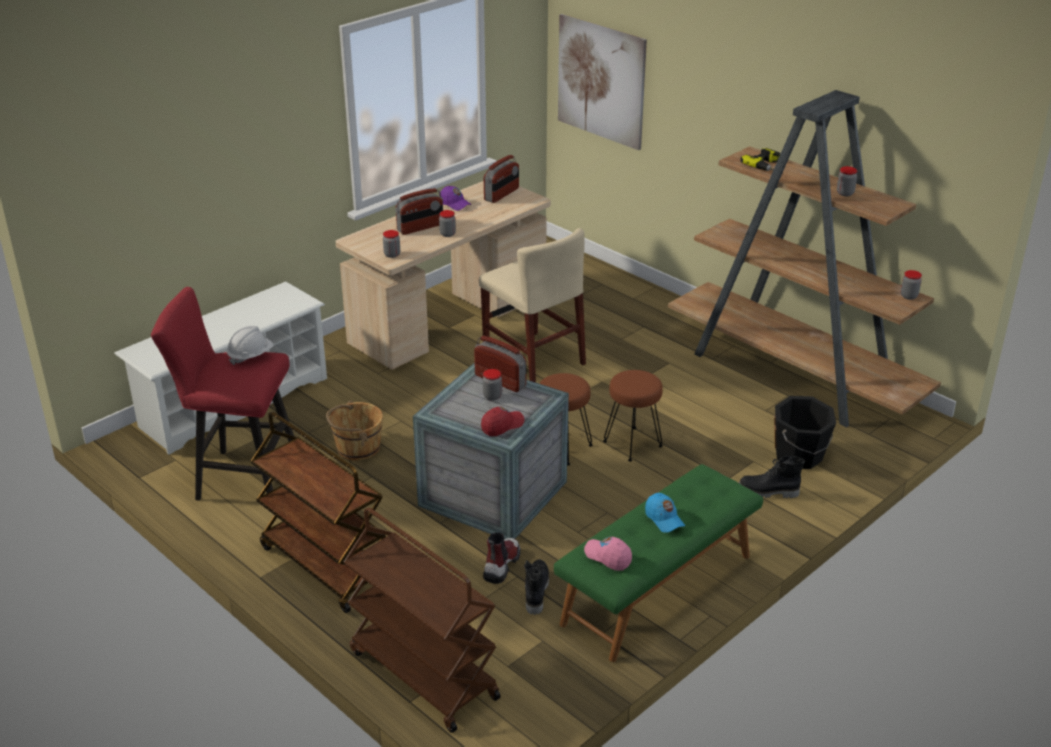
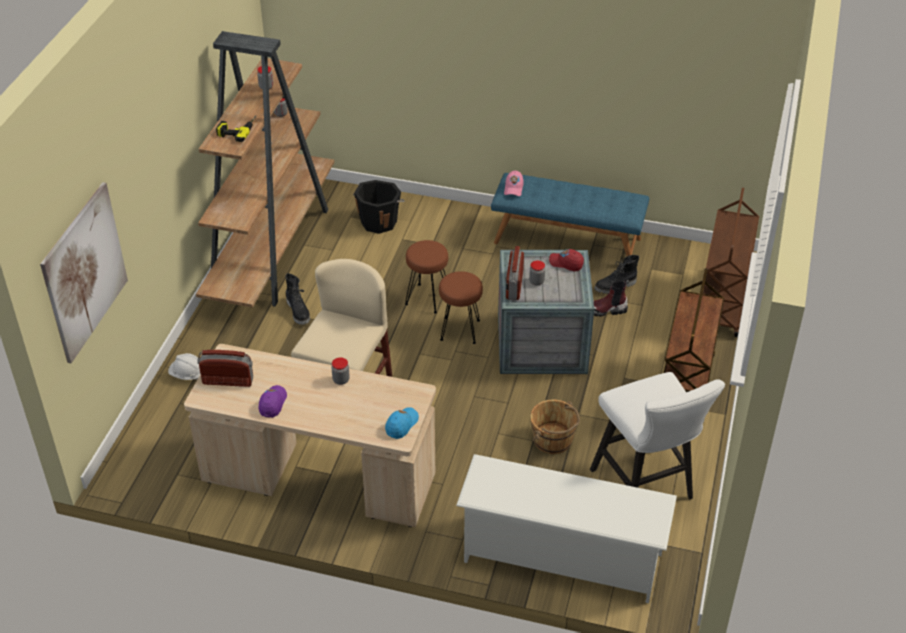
camera: 120 degrees left, 10 degrees up
(240, 478) = (646, 488): red stool -> white stool
(251, 356) = (632, 398): white hard hat -> white hard hat (188, 375)
(392, 254) = (408, 397): jar -> none
(420, 228) = (341, 404): radio -> none
(608, 557) = (620, 205): pink cap -> pink cap (513, 188)
(658, 590) = (567, 240): green bench -> blue bench
(664, 519) = (567, 195): blue cap -> blue cap (401, 425)
(768, 492) = (433, 224): black boot -> black boot (298, 311)

